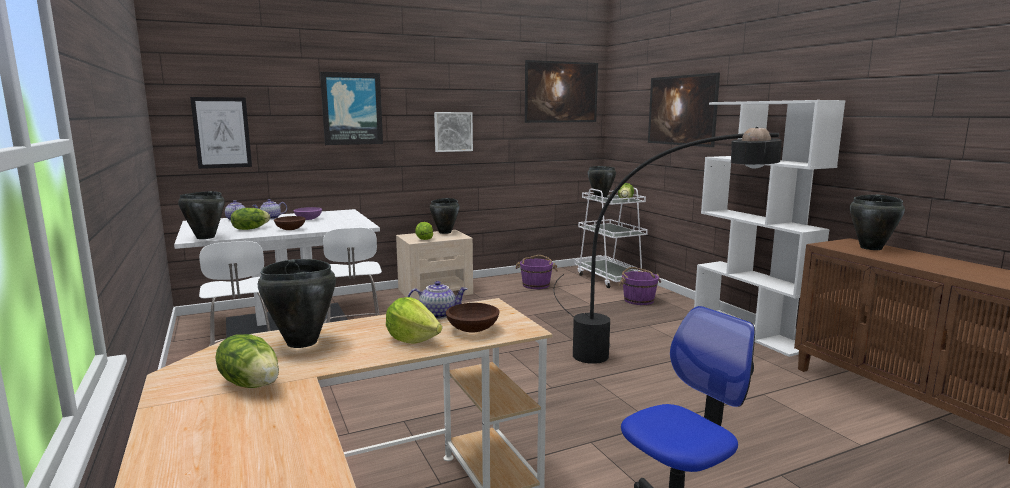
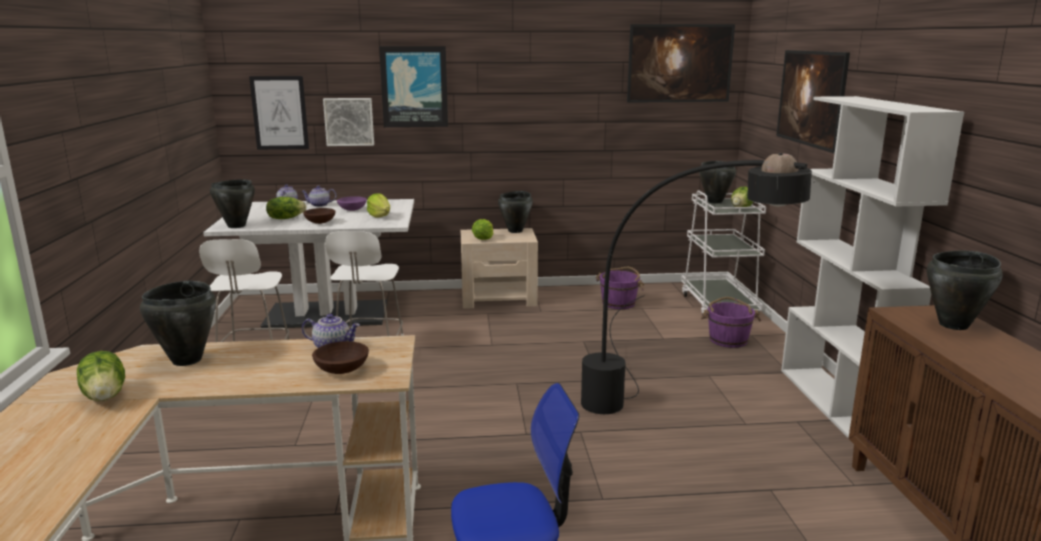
camera: 20 degrees right, 5 degrees up
(412, 339) = (276, 372): lettuce -> lettuce (380, 216)
(453, 131) = (533, 113): picture -> picture (349, 121)

